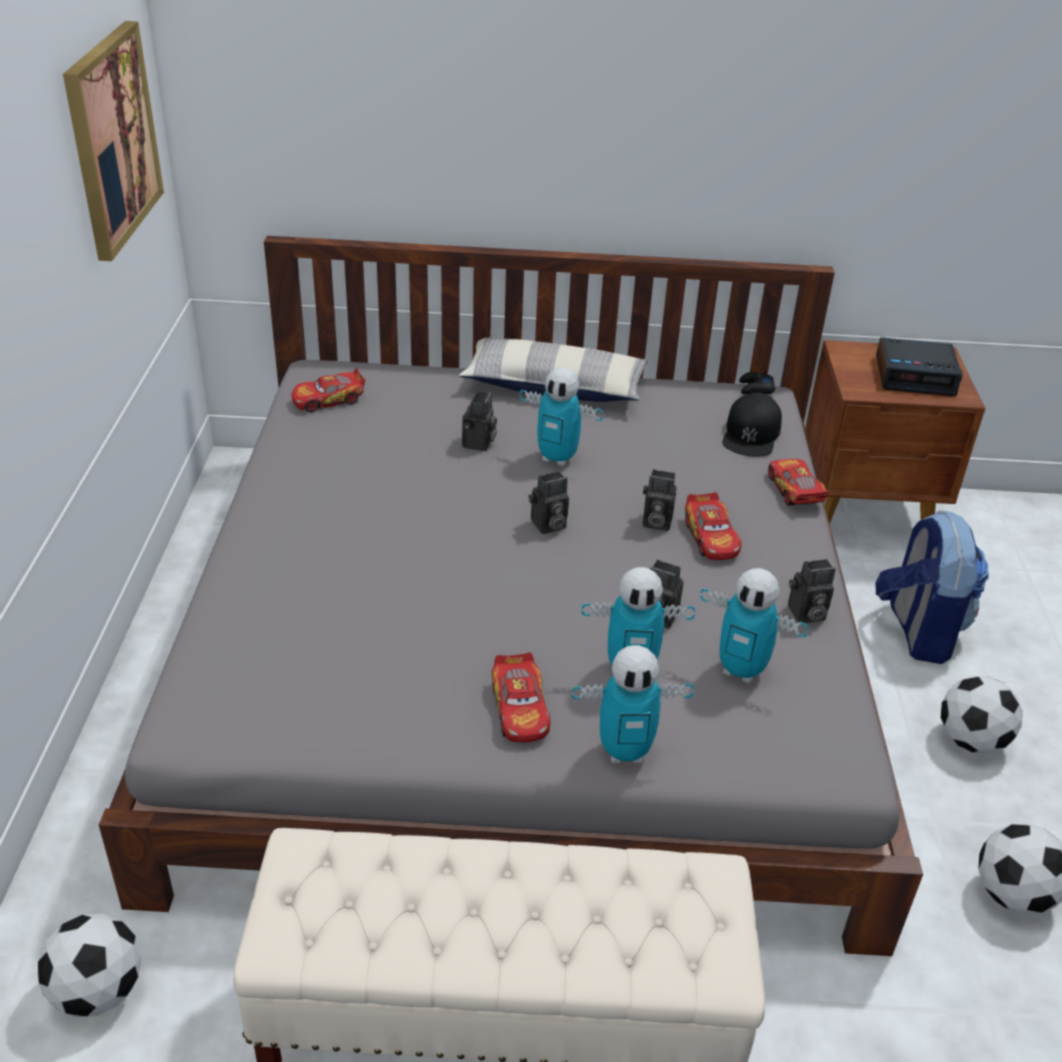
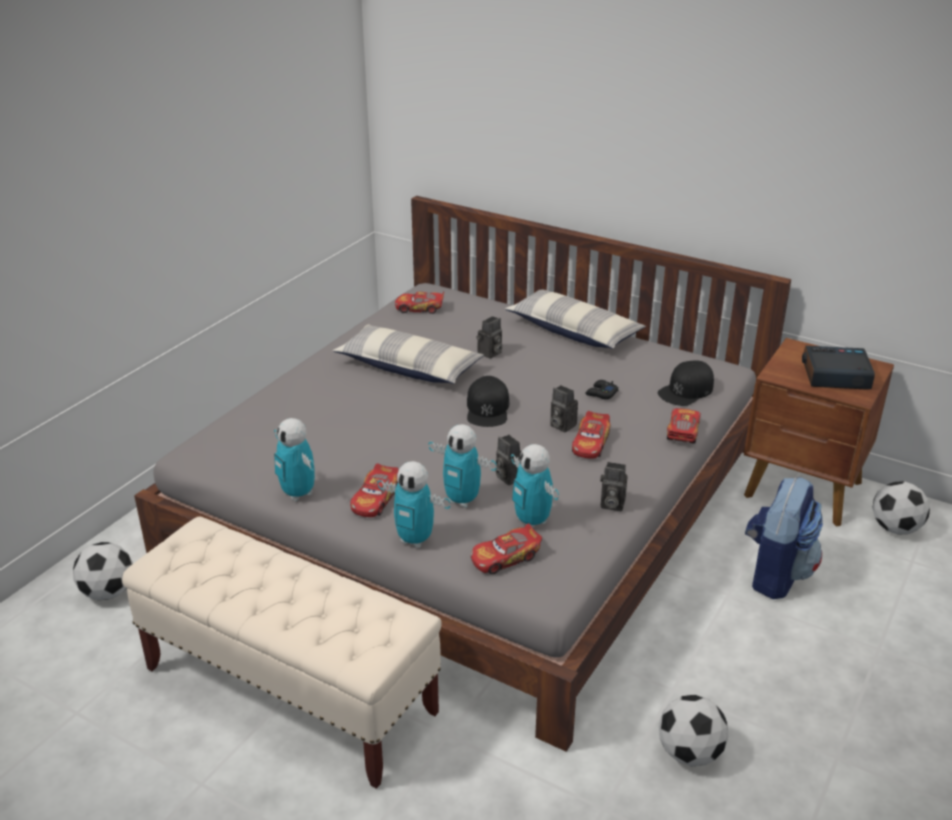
camera: 30 degrees right, 5 degrees down
(111, 139) = (304, 116): picture -> none
(390, 492) = (409, 367): none -> pillow
(547, 525) = (488, 409): camera -> black cap
(557, 458) = (533, 373): toy robot -> toy robot (298, 493)
(755, 389) = (721, 364): black game controller -> black game controller (601, 393)
(756, 736) = (505, 558): none -> toy car
(915, 376) = (834, 375): alarm clock -> alarm clock turned 150 degrees clockwise
(971, 740) = (750, 653): football -> football (895, 528)

